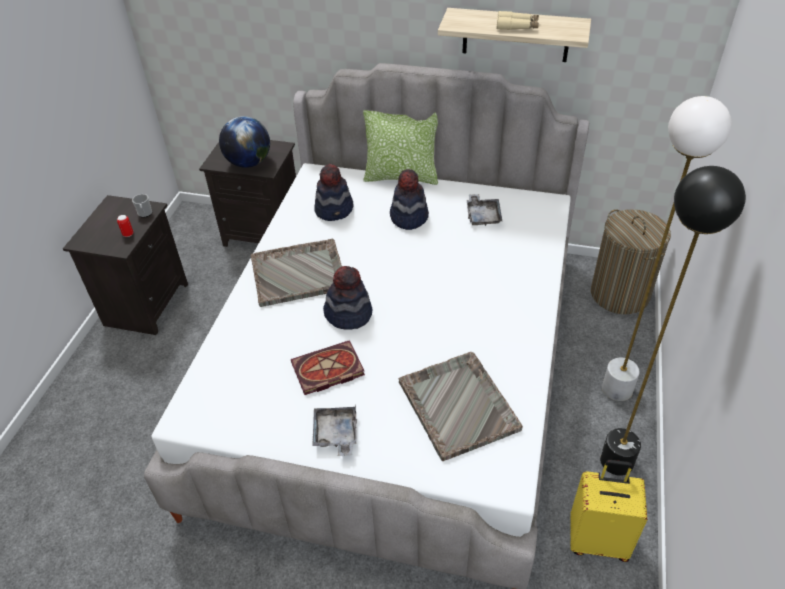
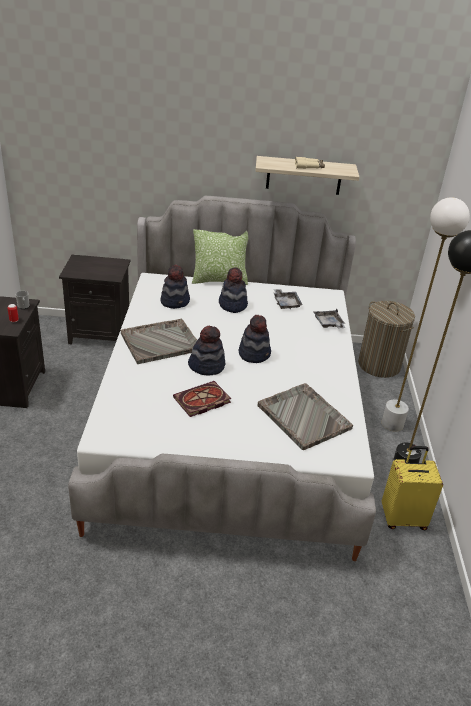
camera: 15 degrees left, 10 degrees down
(248, 163) = (98, 272): globe -> none
(336, 434) = (221, 439): grey tray -> grey tray (328, 324)
(417, 297) = (254, 354): none -> hat

